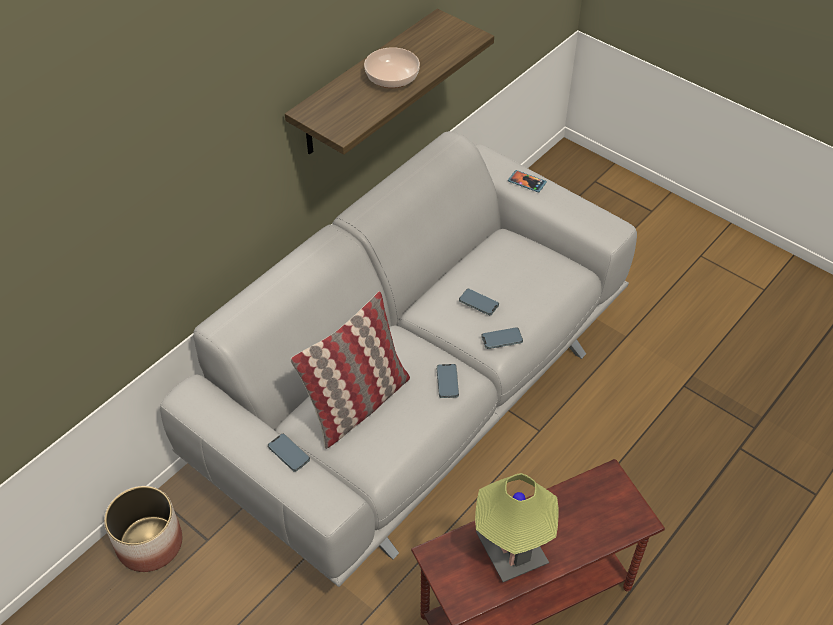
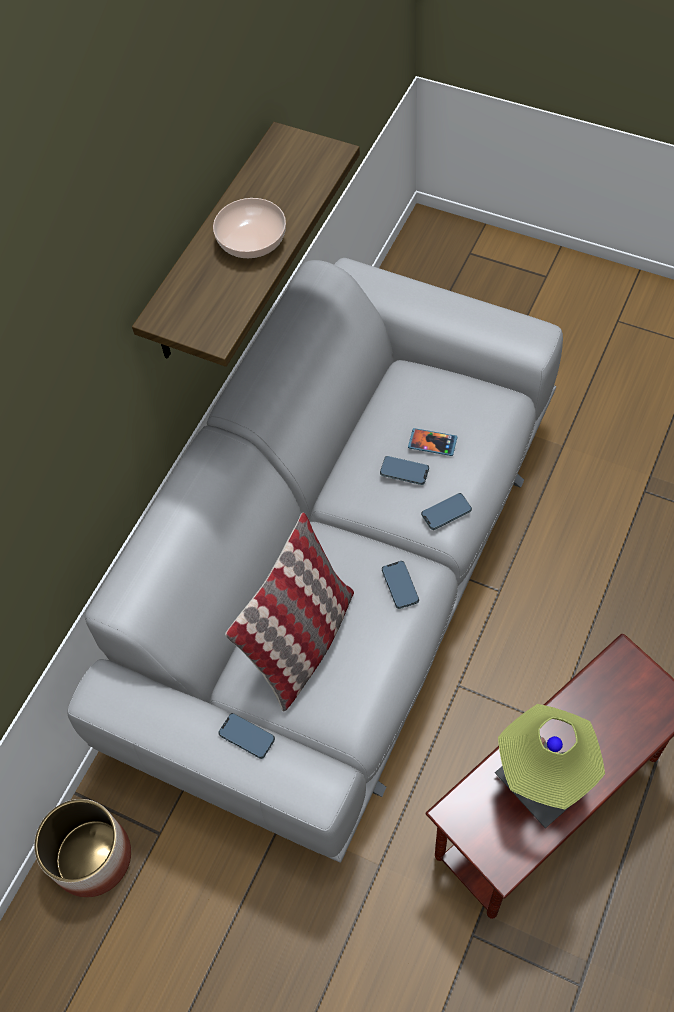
camera: 10 degrees left, 10 degrees up
(527, 182) = (415, 298): phone -> phone (432, 443)

